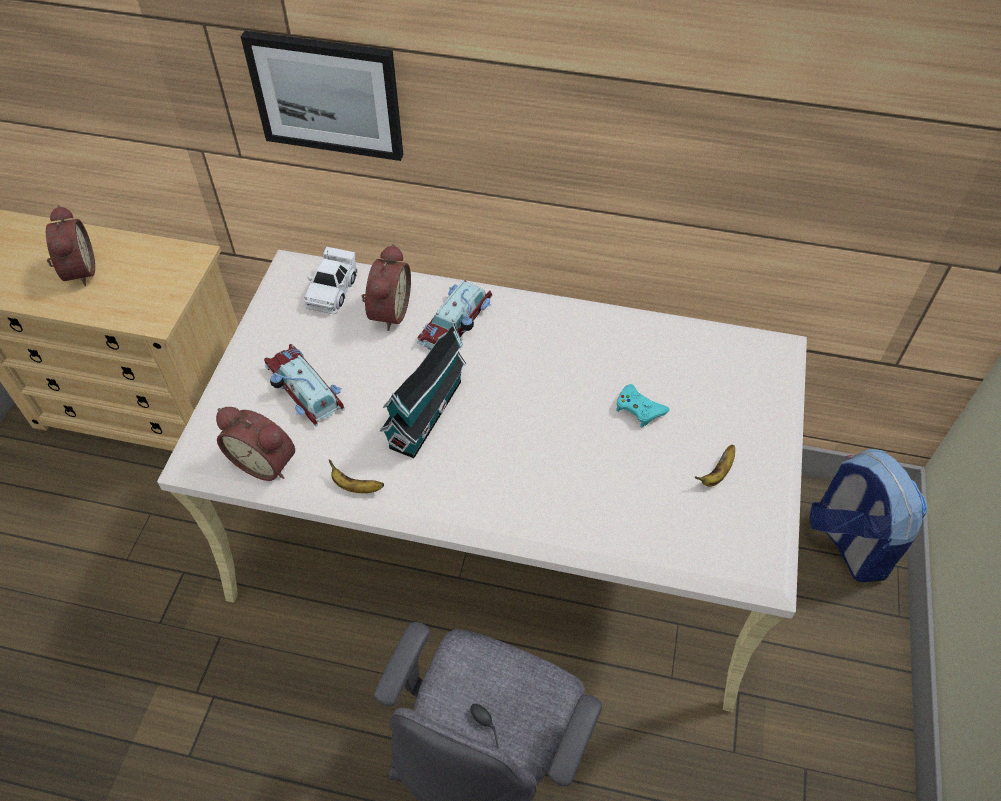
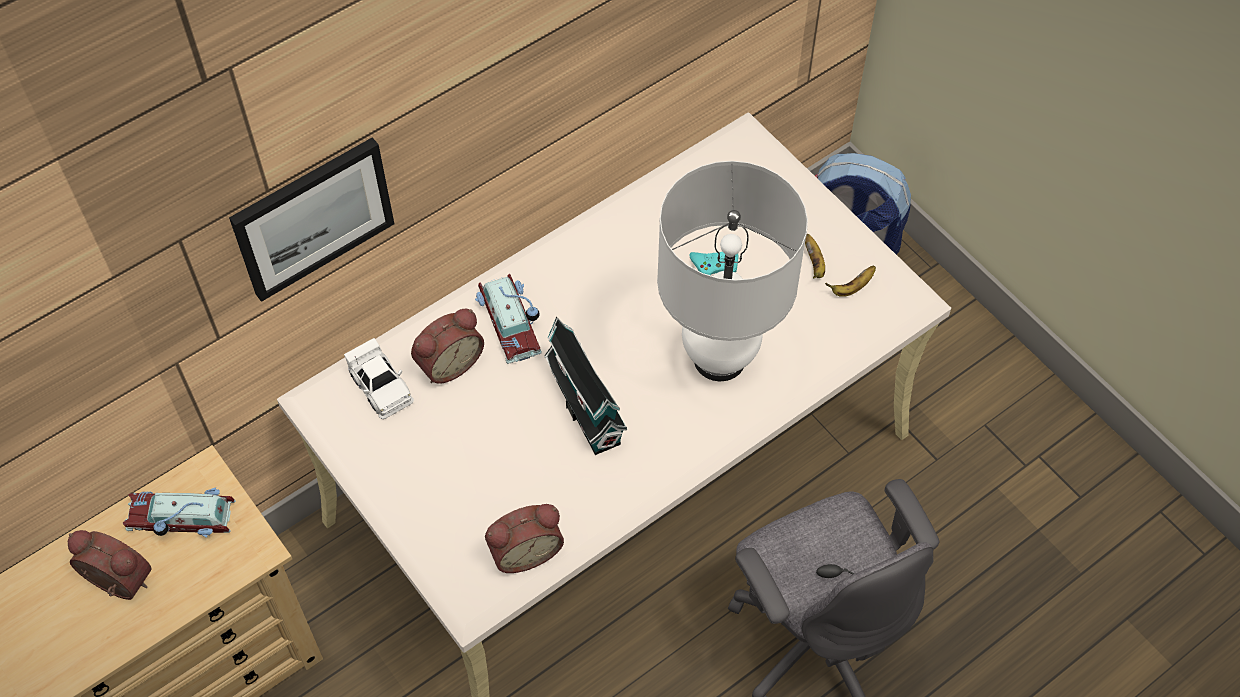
camera: 50 degrees left, 5 degrees up
(303, 391) = (475, 478): toy car -> toy car (182, 518)
(355, 487) = (610, 502): banana -> banana (852, 288)
(387, 311) = (448, 362): alarm clock -> alarm clock turned 90 degrees clockwise
(556, 470) = (719, 359): none -> white table lamp

